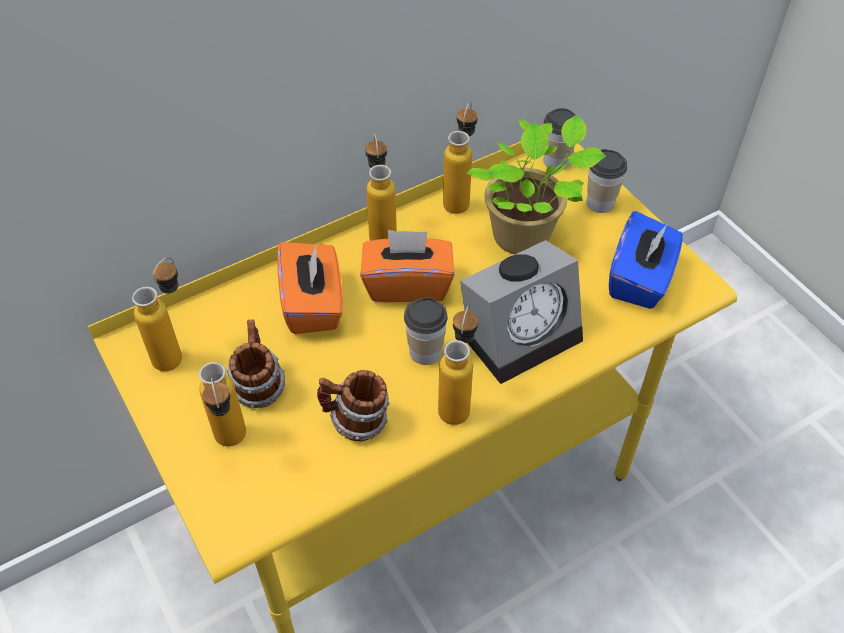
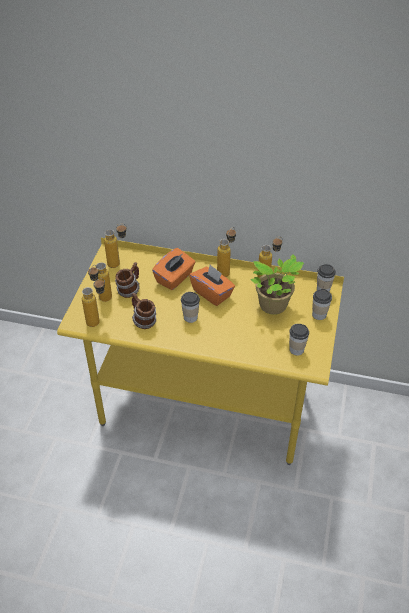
camera: 45 degrees right, 5 degrees down
(457, 402) = (180, 339): bottle -> bottle (98, 320)
(522, 333) = (229, 335): alarm clock -> none
(640, 279) = (296, 349): blue tissue box -> cup

